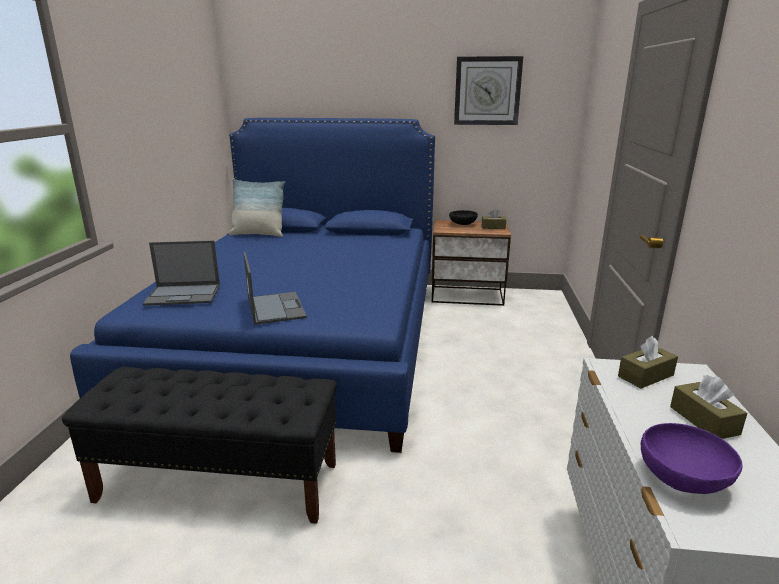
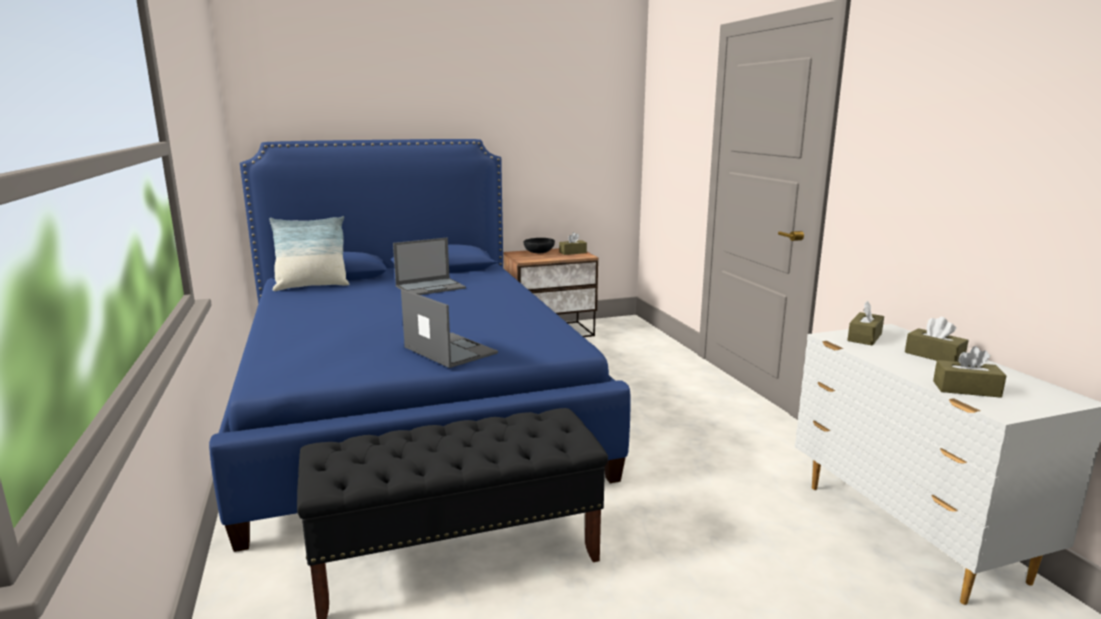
camera: 25 degrees left, 5 degrees down
(184, 295) = (320, 354): laptop -> laptop (431, 287)
(487, 91) = (549, 108): wall clock -> none
(684, 479) = (966, 389): purple bowl -> brown tissue box

